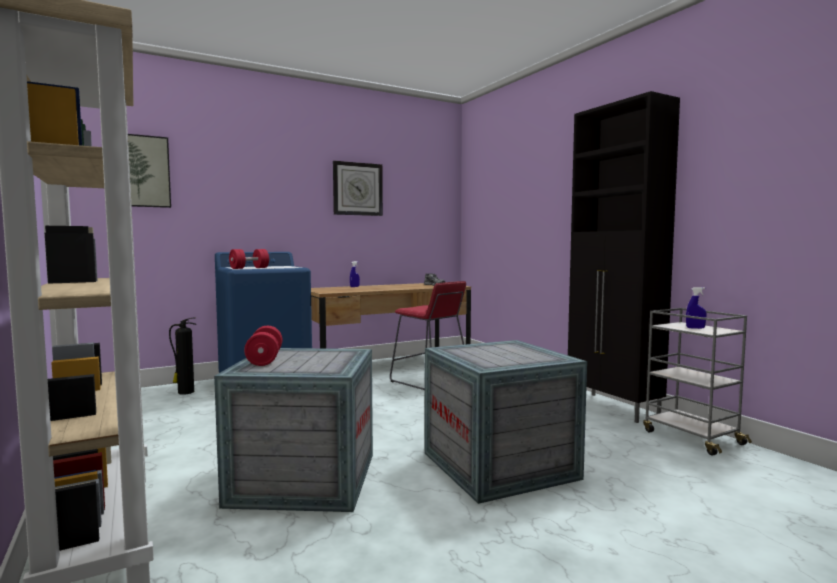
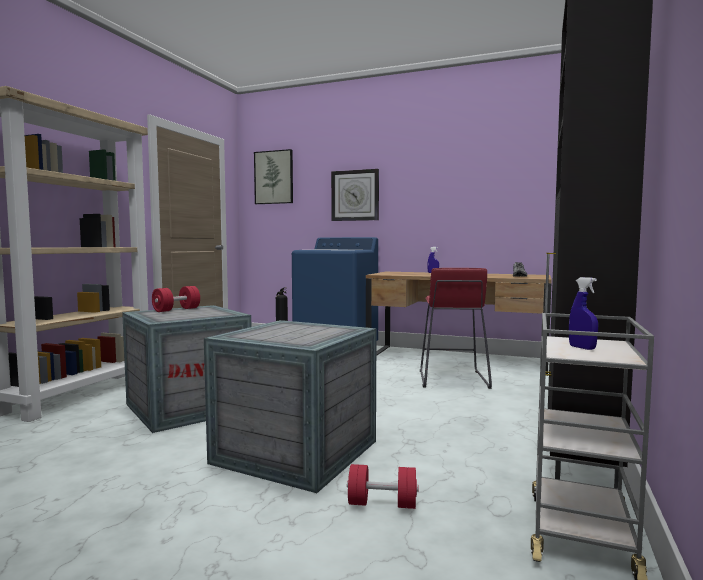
camera: 50 degrees right, 0 degrees up
(249, 268) = (314, 249): red dumbbell -> red dumbbell (382, 504)
(357, 189) = (448, 172): wall clock -> wall clock (355, 195)

